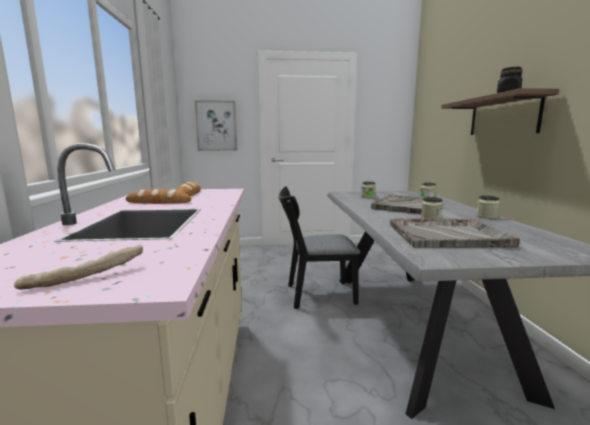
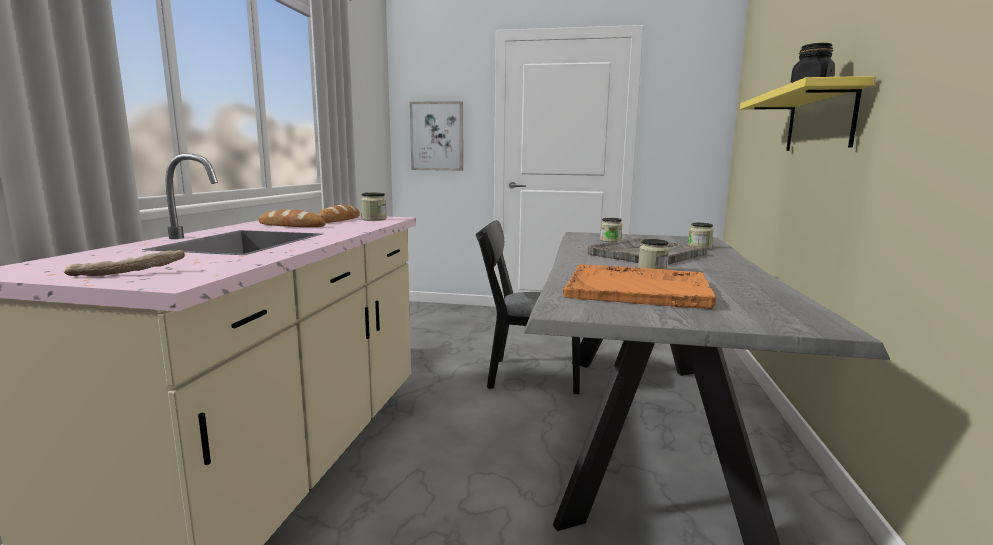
camera: 15 degrees right, 0 degrees up
(448, 235) = (638, 289): grey tray -> orange tray
(486, 216) = (746, 274): jar -> jar (374, 219)
(503, 116) = (819, 120): brown shelf -> yellow shelf

